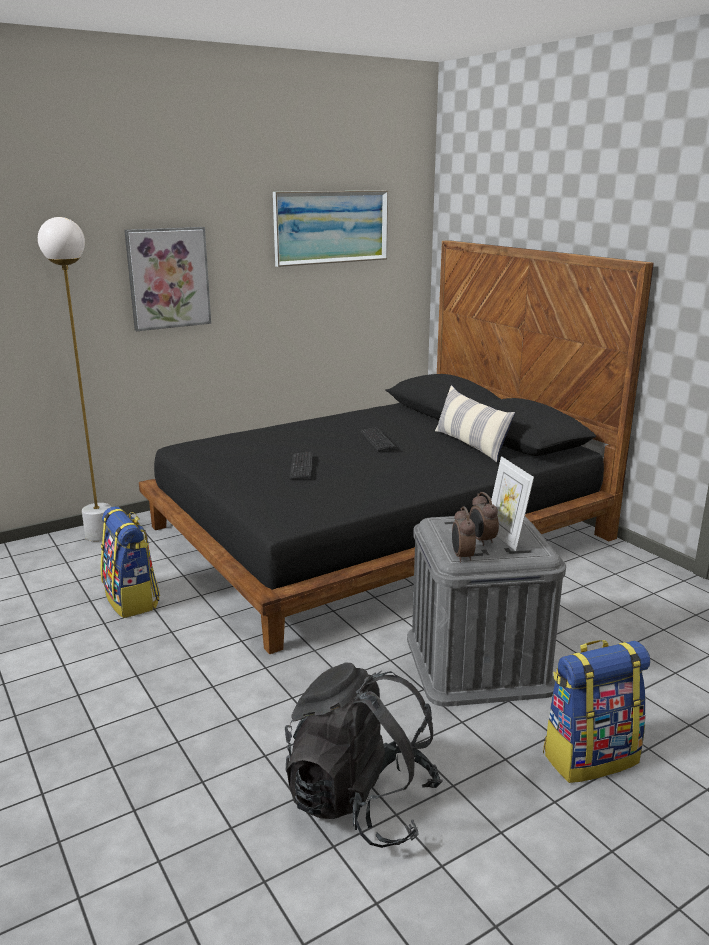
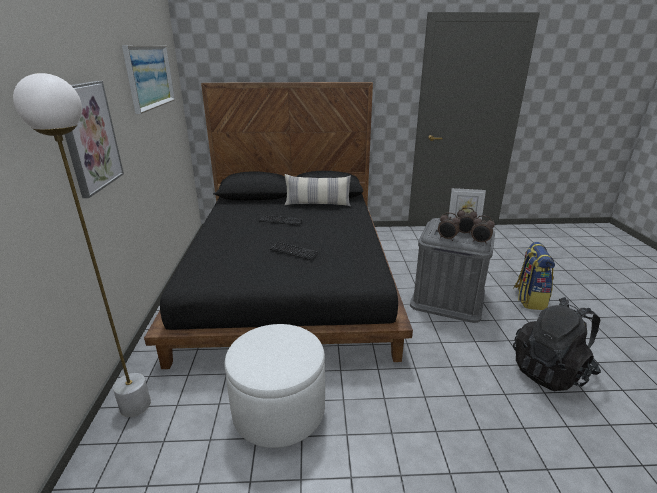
camera: 60 degrees left, 5 degrees up
(132, 600) = (279, 410): backpack -> white ottoman
(440, 532) = (447, 238): none -> alarm clock

